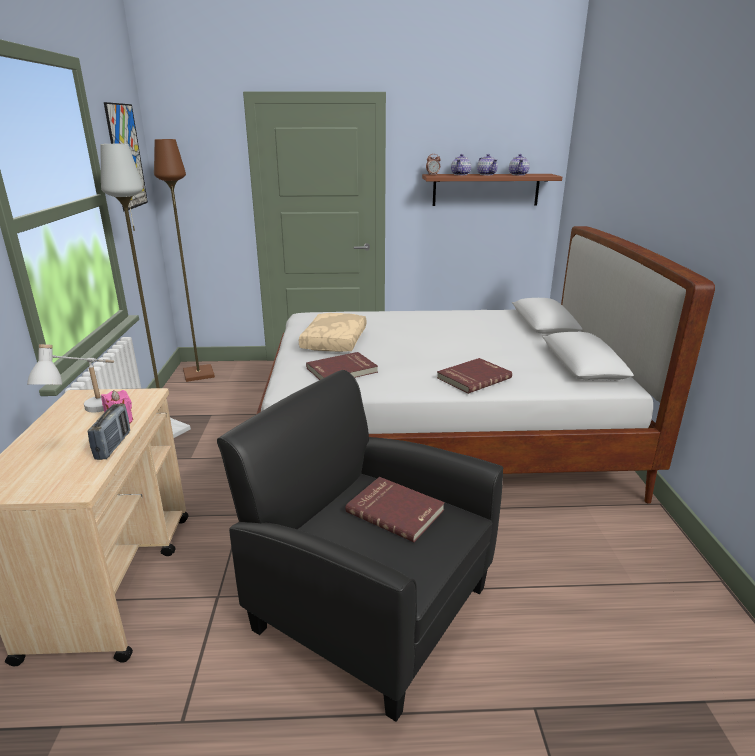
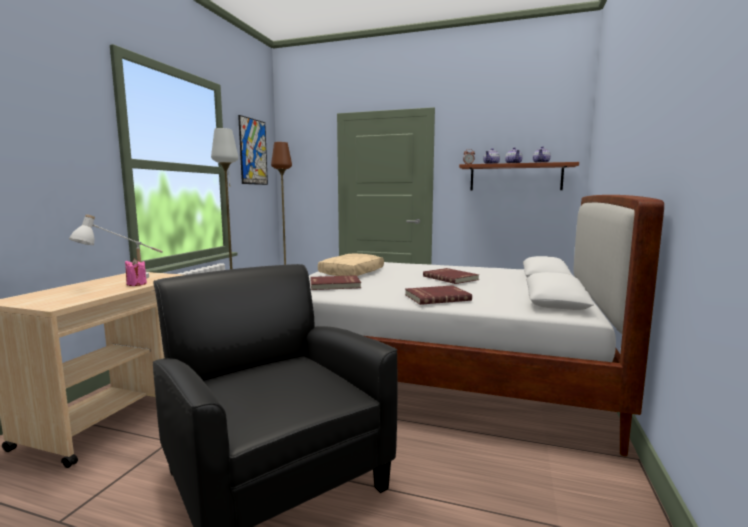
camera: 20 degrees right, 15 degrees down
(113, 445) = (112, 292): radio -> none
(396, 510) = (296, 378): red book -> red book (451, 278)

